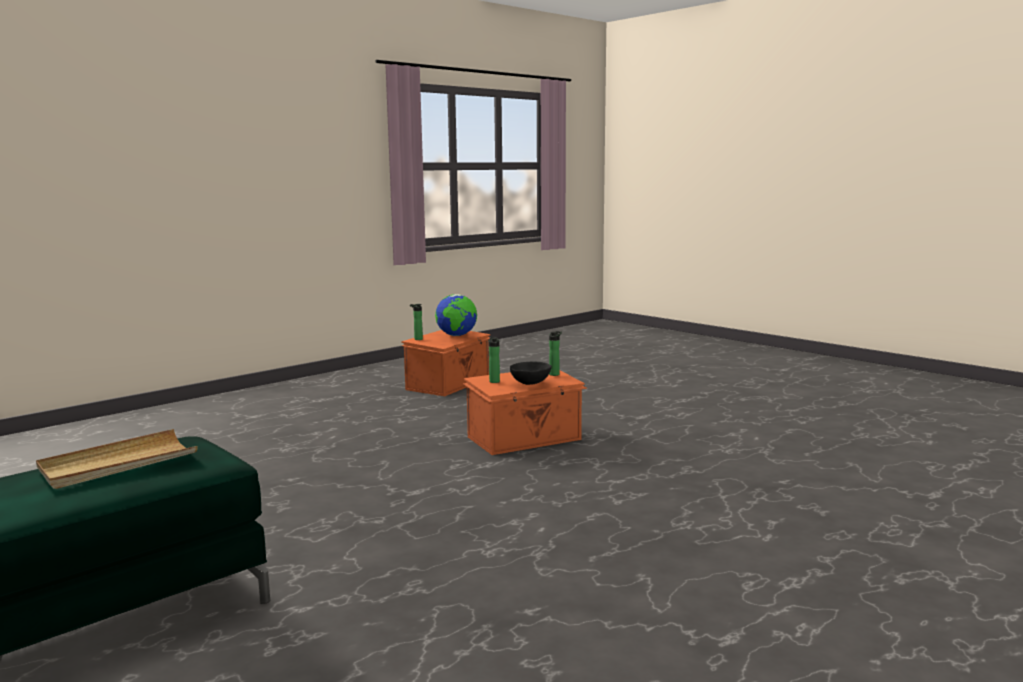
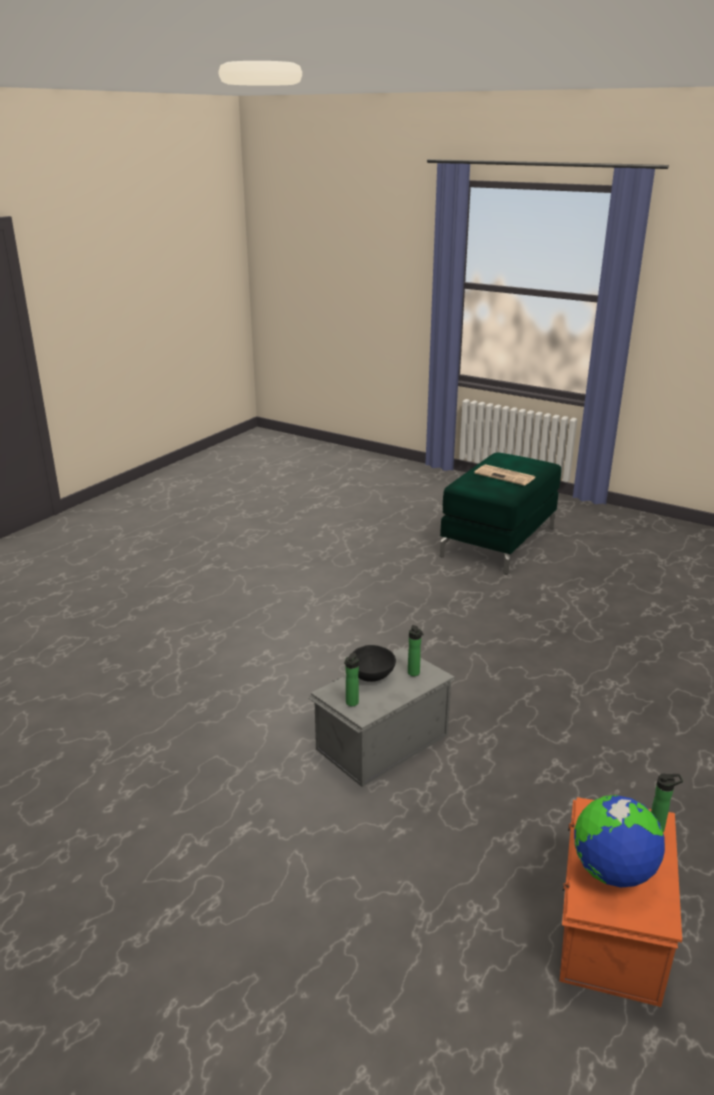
camera: 165 degrees right, 15 degrees up
(118, 464) = (506, 476): beige tray -> newspaper
(525, 438) = (380, 741): orange storage box -> grey storage box

